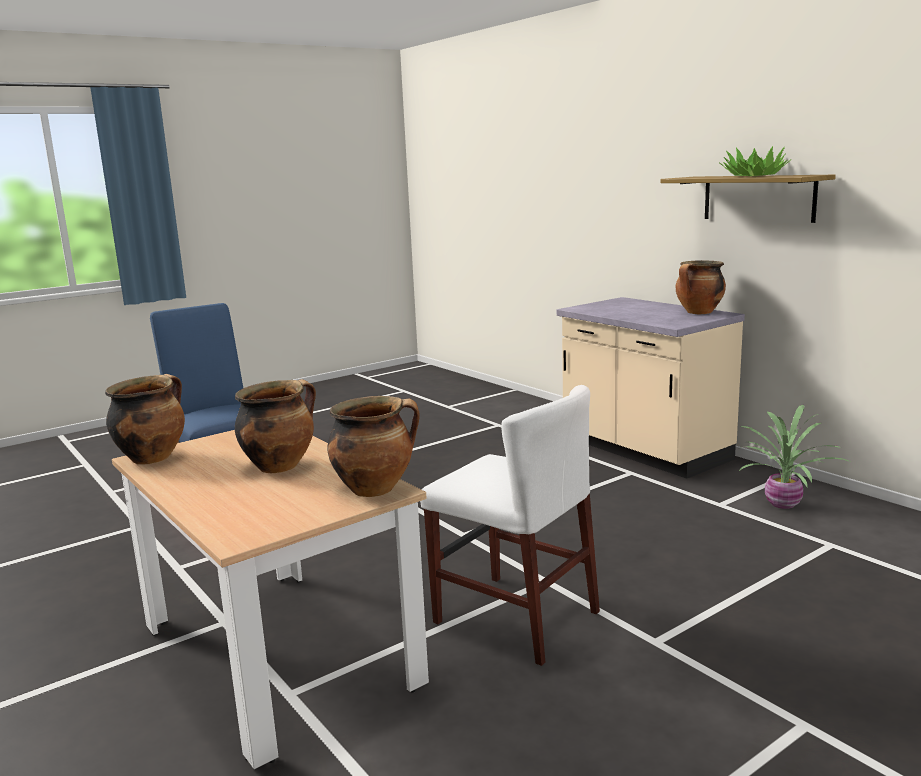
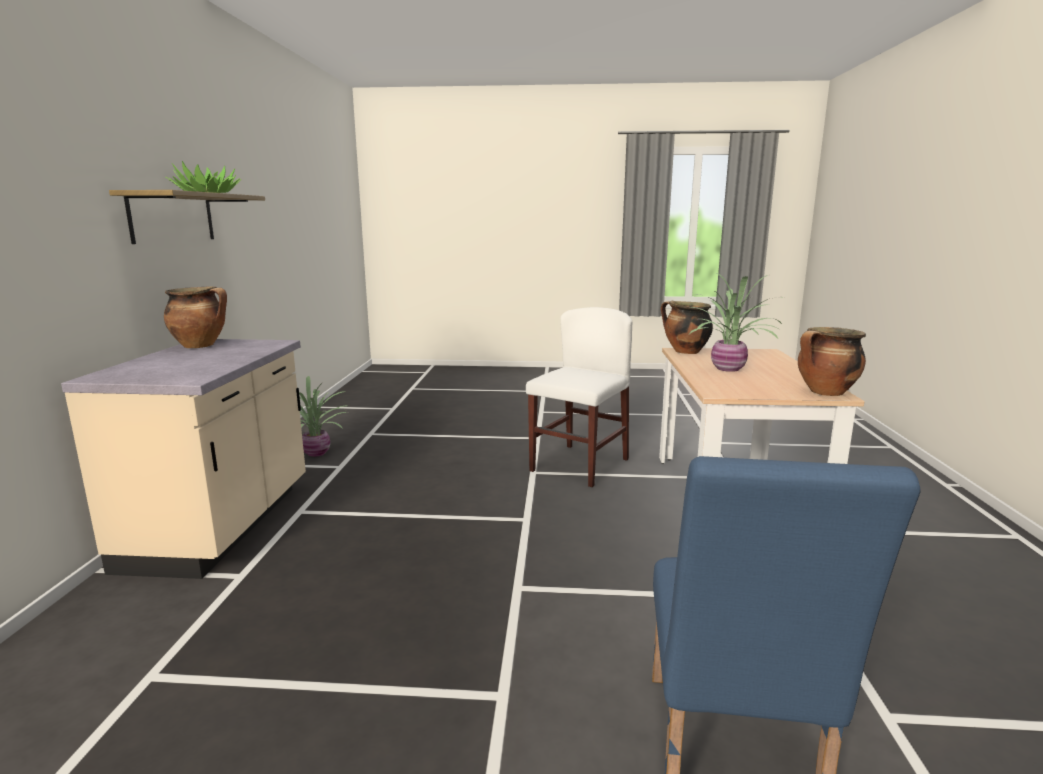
camera: 140 degrees left, 0 degrees up
(280, 466) = (728, 369): cooking pot -> potted plant
(515, 617) = (579, 465): white chair -> white chair turned 45 degrees clockwise

